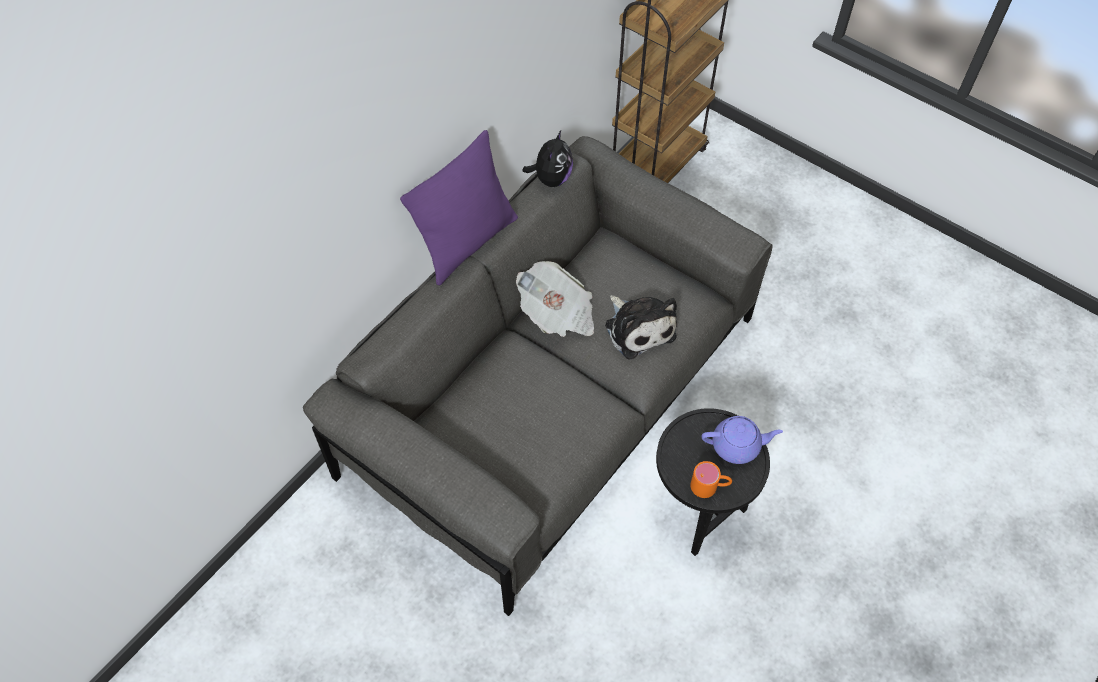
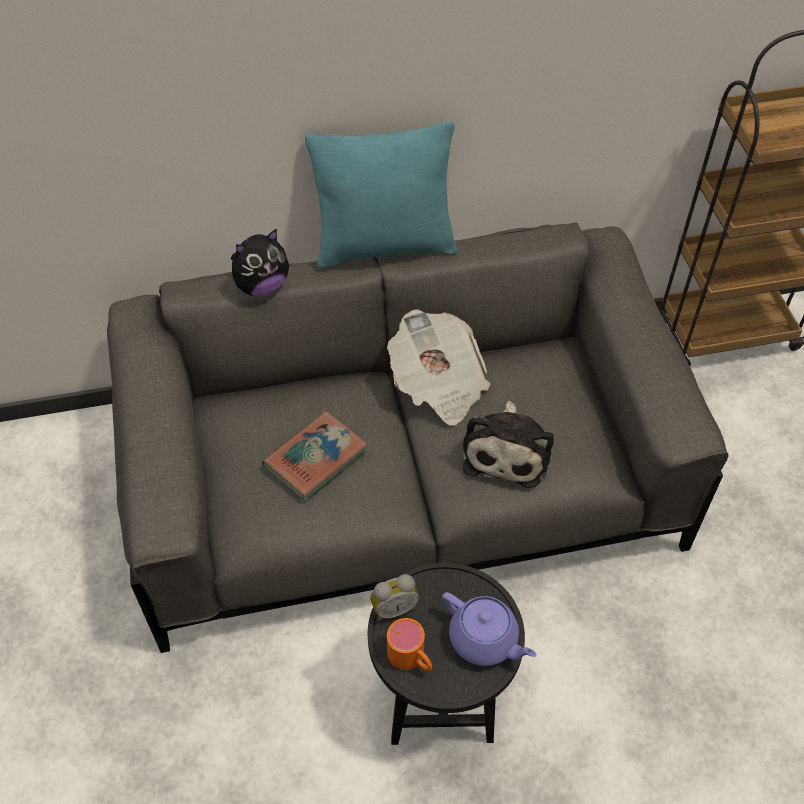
camera: 40 degrees right, 5 degrees down
(467, 243) = (385, 247): purple pillow -> turquoise pillow
(532, 415) = (315, 459): none -> book
(551, 178) = (529, 238): plush toy -> plush toy (262, 286)
(673, 466) = (393, 608): none -> alarm clock

